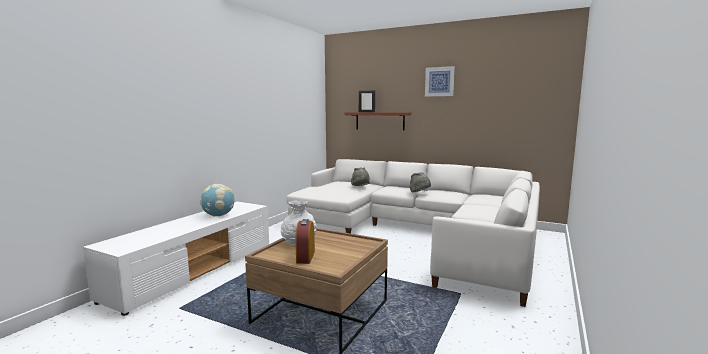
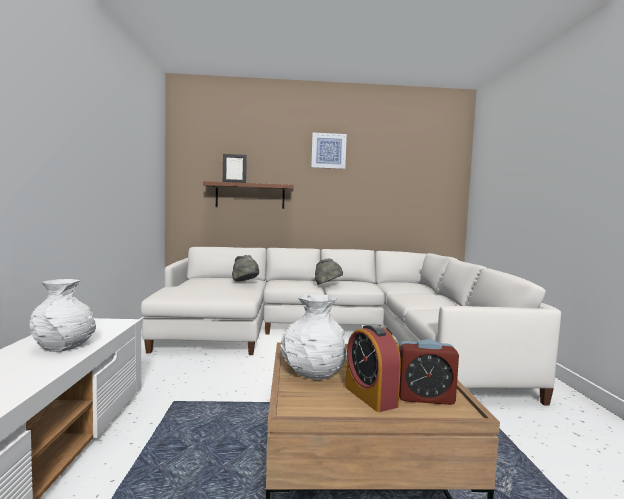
camera: 30 degrees left, 5 degrees down
(218, 215) = (64, 347): globe -> white vase
(330, 262) = (425, 398): none -> alarm clock

